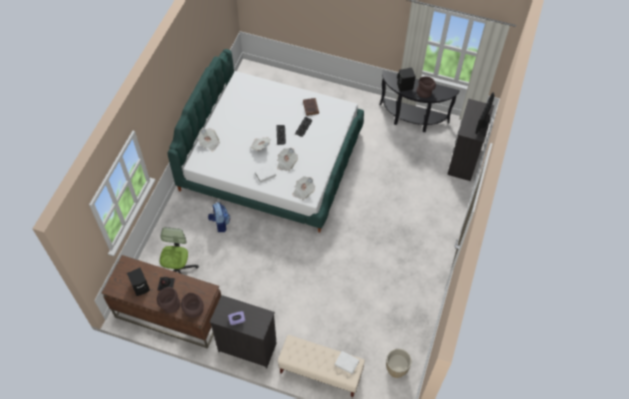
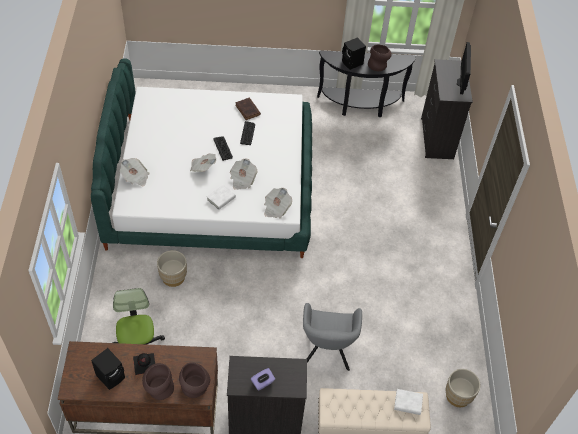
camera: 20 degrees left, 5 degrees down
(220, 223) = (173, 277): backpack -> beige planter
(311, 308) = (326, 352): none -> grey armchair

